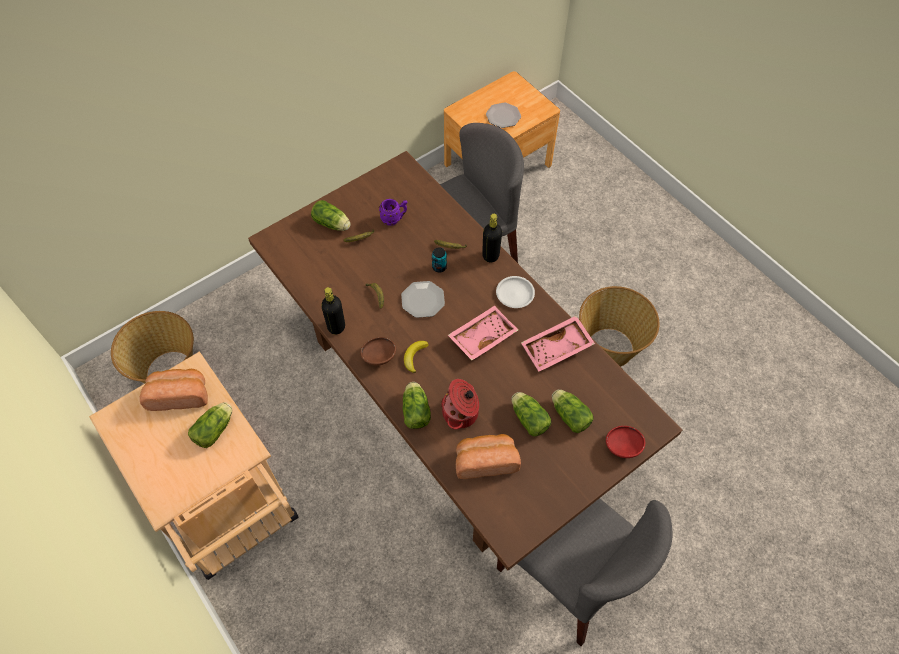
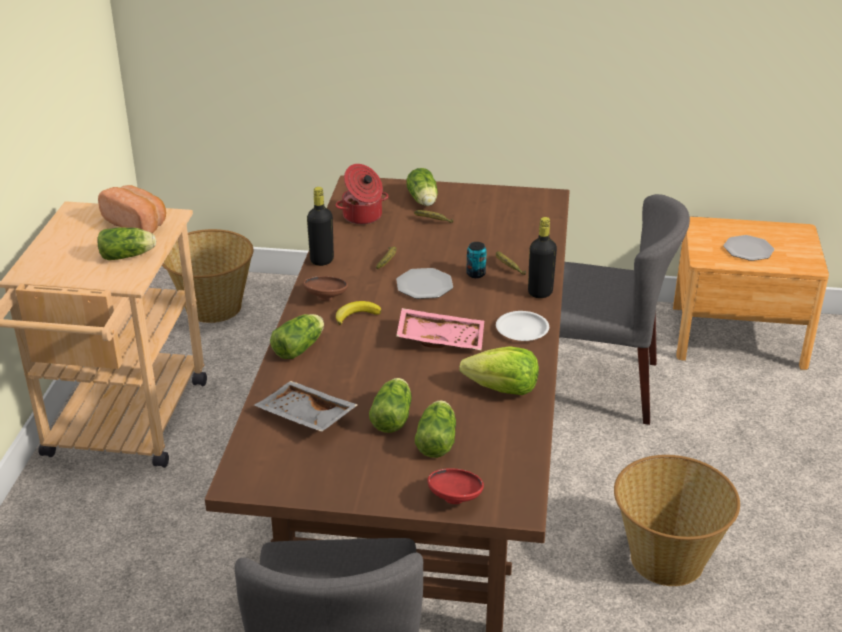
camera: 45 degrees right, 25 degrees down
(394, 219) = (484, 224): purple mug -> none
(461, 413) = (336, 374): cooking pot -> cooking pot (363, 216)
(485, 461) = (305, 417): bread -> grey tray
(557, 349) = (502, 389): pink tray -> lettuce

